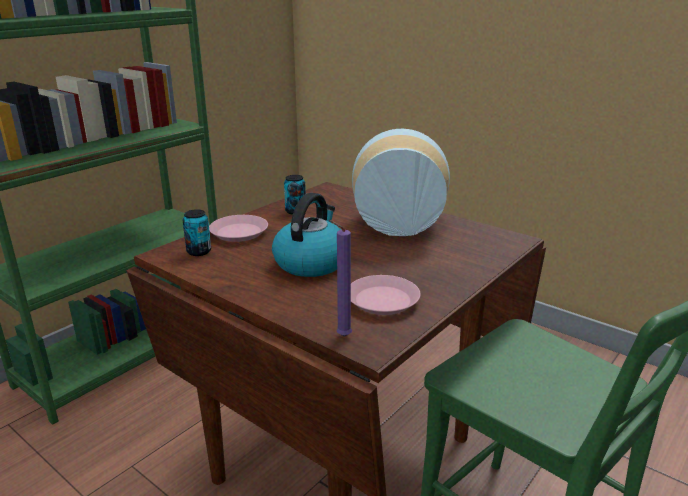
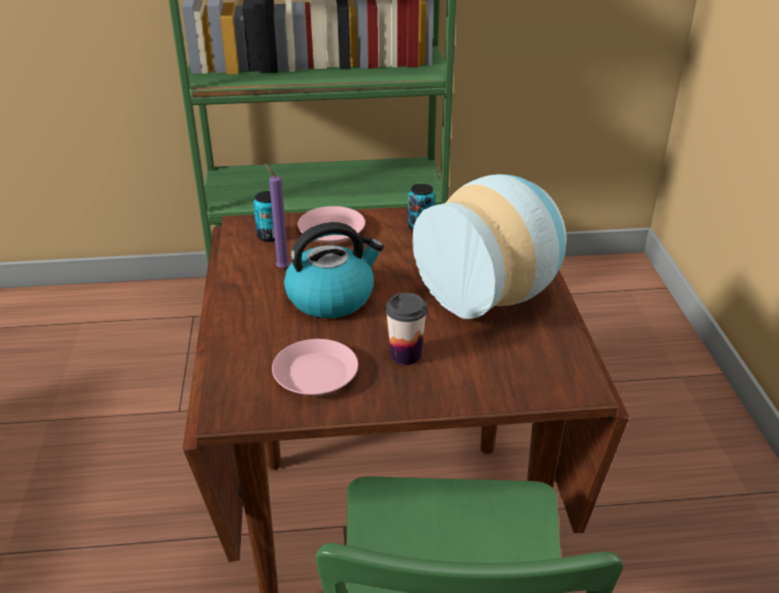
camera: 45 degrees right, 10 degrees up
(341, 336) = (226, 386): purple candle -> purple candle (281, 268)
(412, 267) = (405, 355): none -> cup

